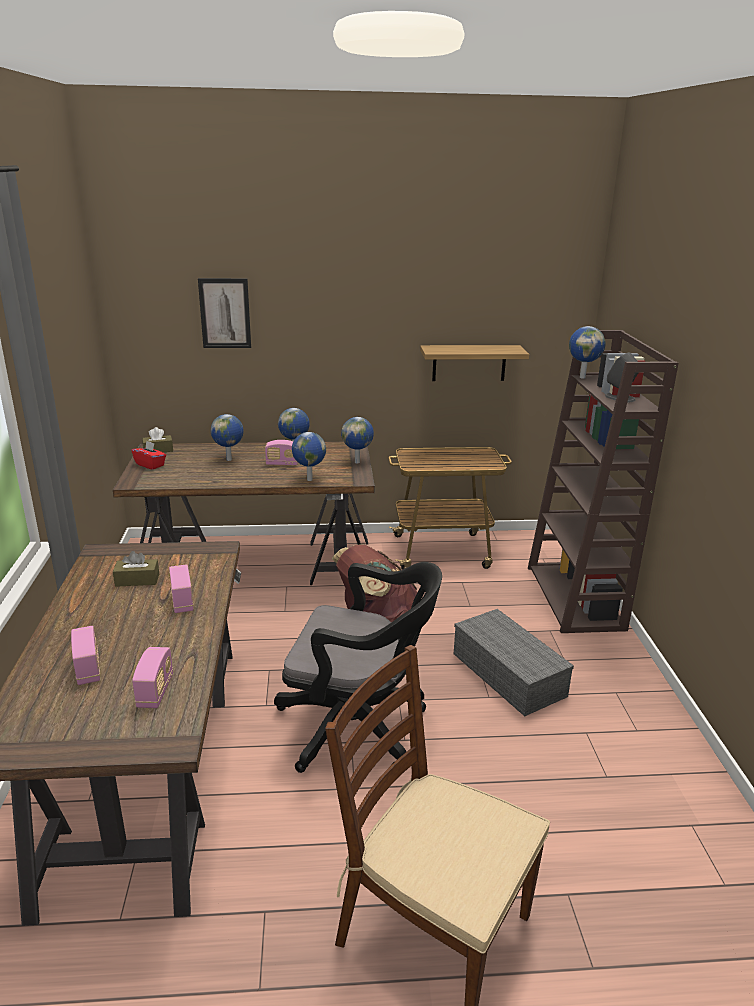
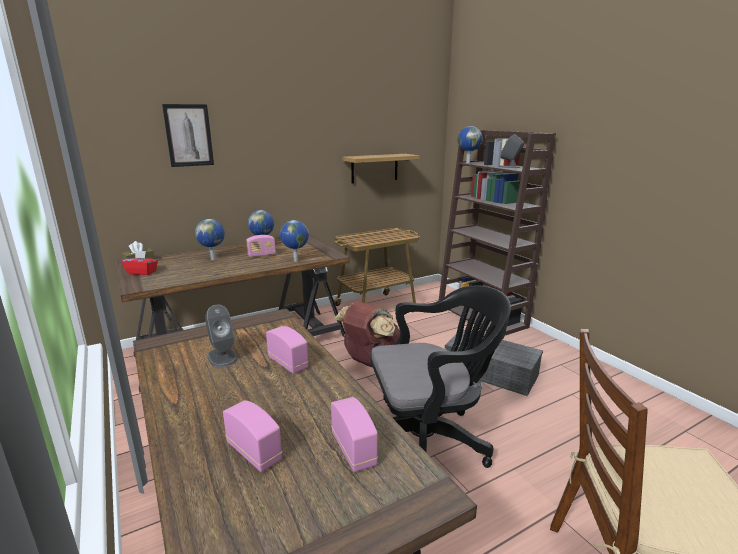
camera: 25 degrees left, 5 degrees down
(137, 580) = (222, 357): brown tissue box -> grey speaker
(358, 462) = (319, 246): globe -> none

